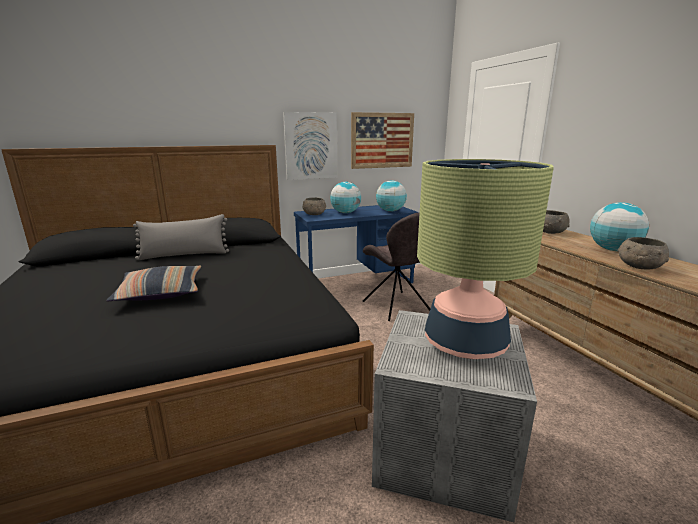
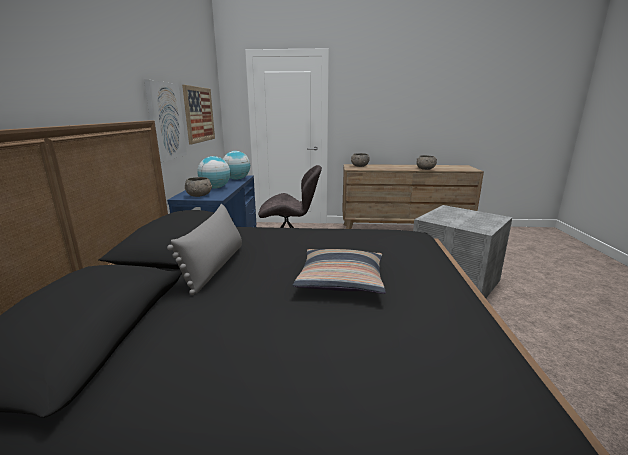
camera: 65 degrees left, 0 degrees up
(464, 343) = (461, 215): table lamp -> none
(612, 250) = (399, 166): globe -> none

